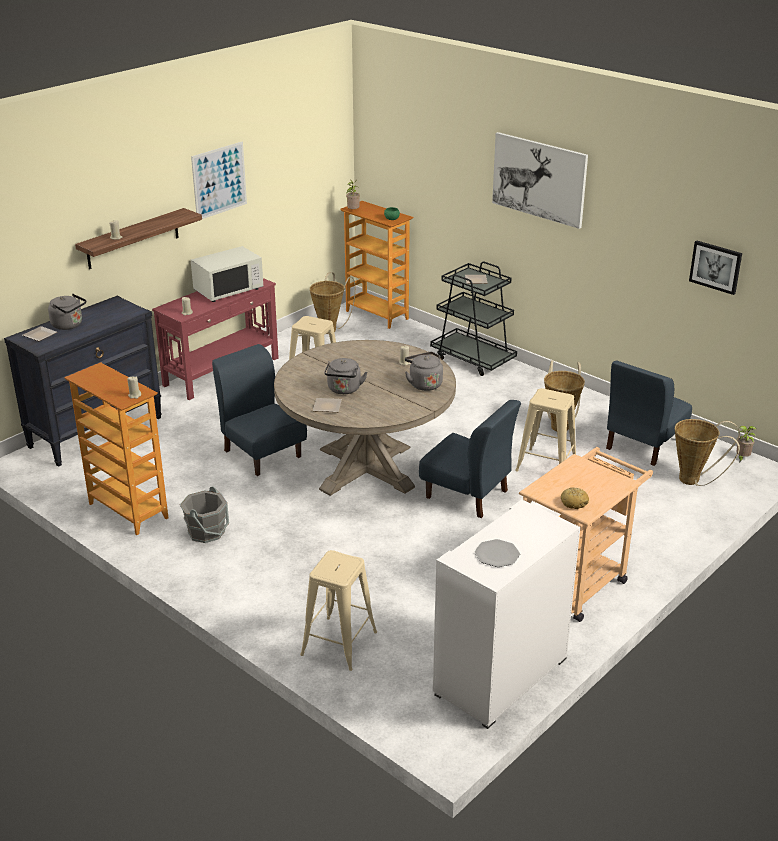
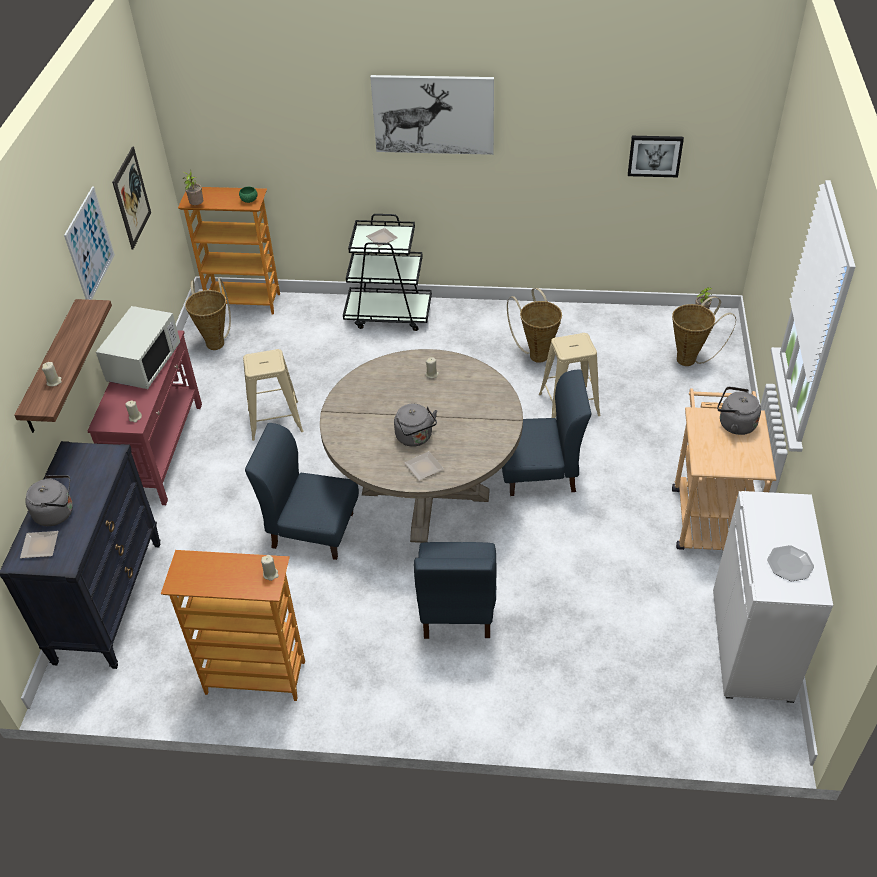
camera: 35 degrees left, 15 degrees up
(207, 532) = (360, 653): grey bucket -> none
(290, 176) = (131, 198): none -> picture
(339, 643) = (603, 698): beige stool -> none
(424, 384) = (478, 392): grey kettle -> grey kettle (734, 424)
(574, 503) = (744, 462): bread -> none
(643, 444) = (618, 341): blue chair -> blue chair (457, 608)

